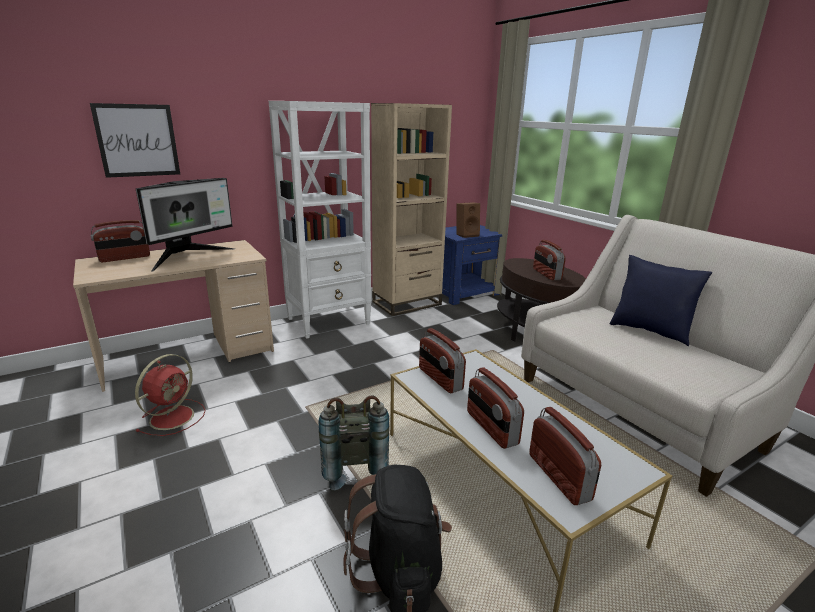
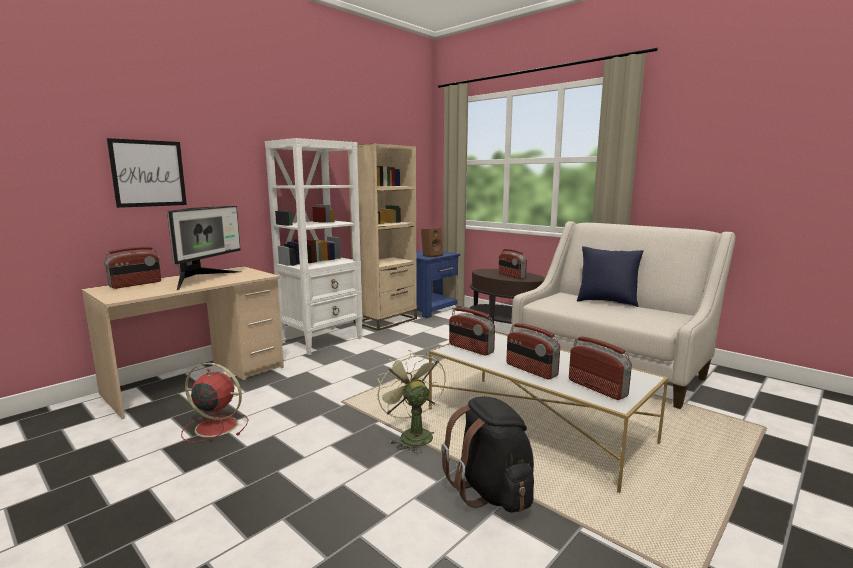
camera: 15 degrees left, 10 degrees down
(173, 416) = (215, 426): red fan -> red fan turned 90 degrees counterclockwise
(354, 467) = (412, 434): grey backpack -> green fan

